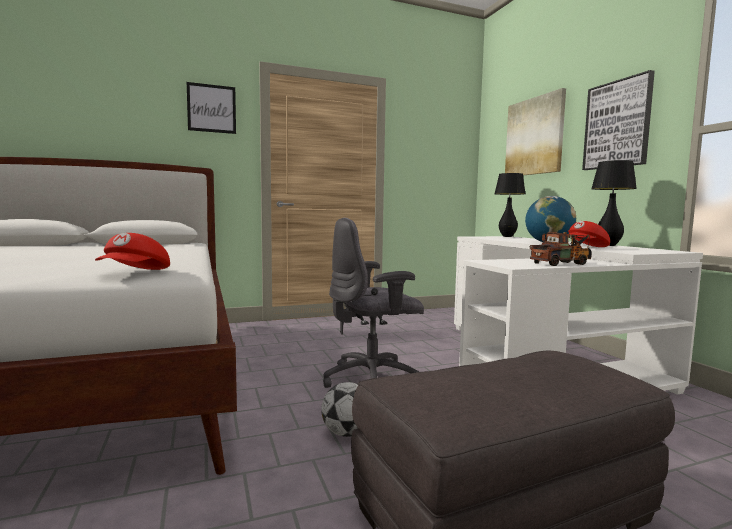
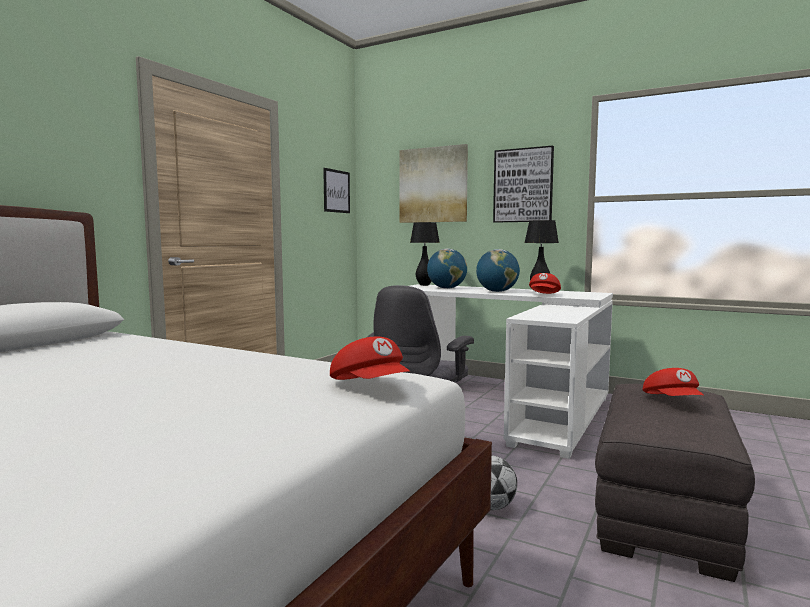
camera: 40 degrees left, 0 degrees up
(211, 108) = (73, 118): picture -> picture (336, 191)
(513, 239) = (446, 288): none -> globe
(538, 375) = (673, 401): none -> red cap
(563, 263) = (572, 313): toy truck -> none

